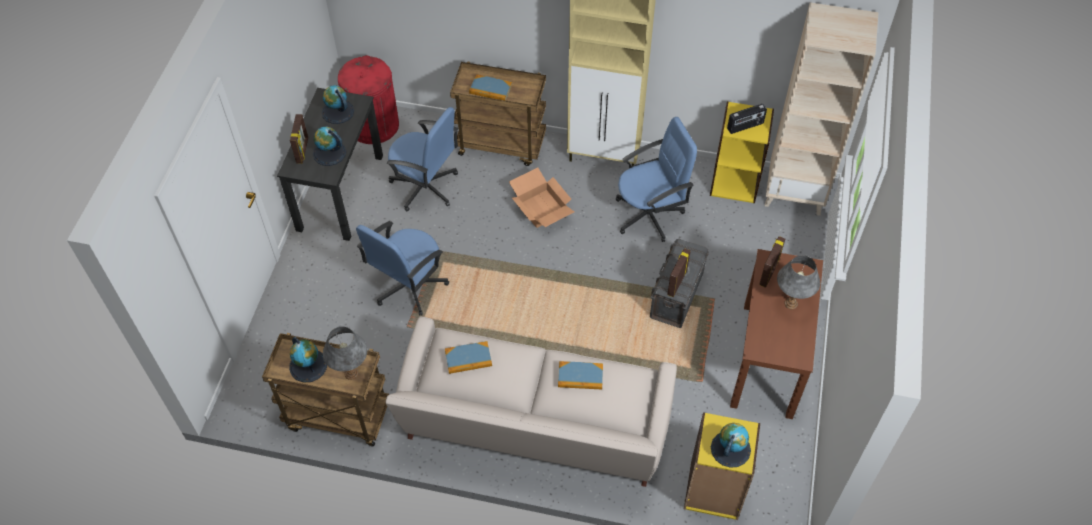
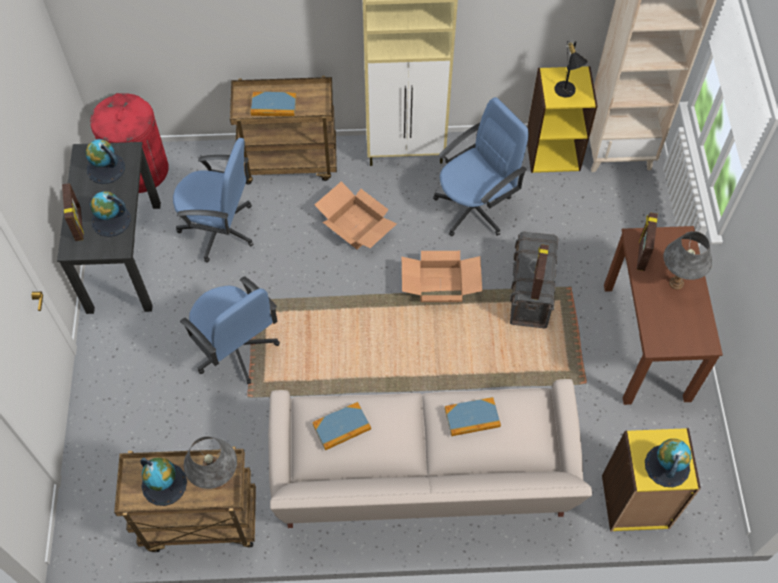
camera: 15 degrees left, 5 degrees up
(409, 286) = (235, 349): blue office chair -> blue office chair turned 60 degrees counterclockwise
(598, 272) = (439, 285): none -> cardboard box
(745, 126) = (566, 92): radio -> black table lamp

